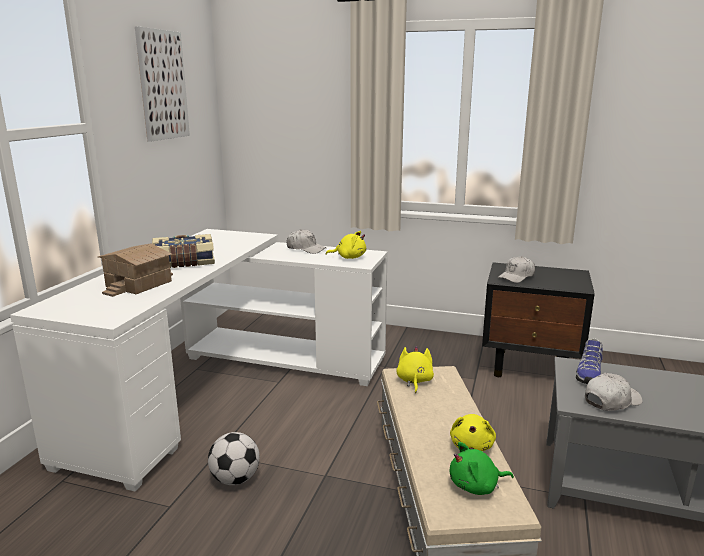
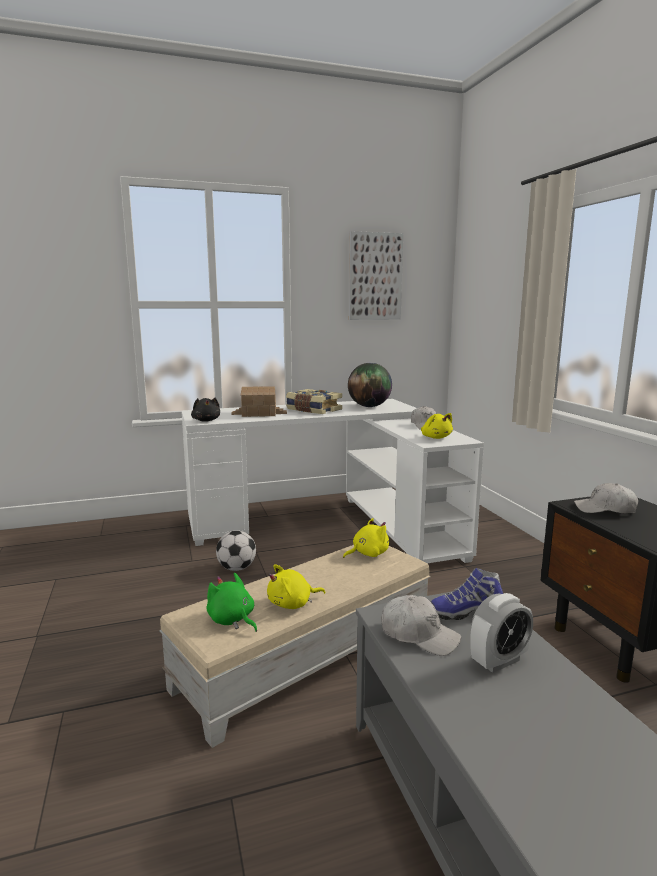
camera: 55 degrees right, 5 degrees down
(113, 314) = (206, 420): none -> black plush toy
(220, 243) = (369, 406): none -> globe
(654, 388) = (499, 661): none -> alarm clock

